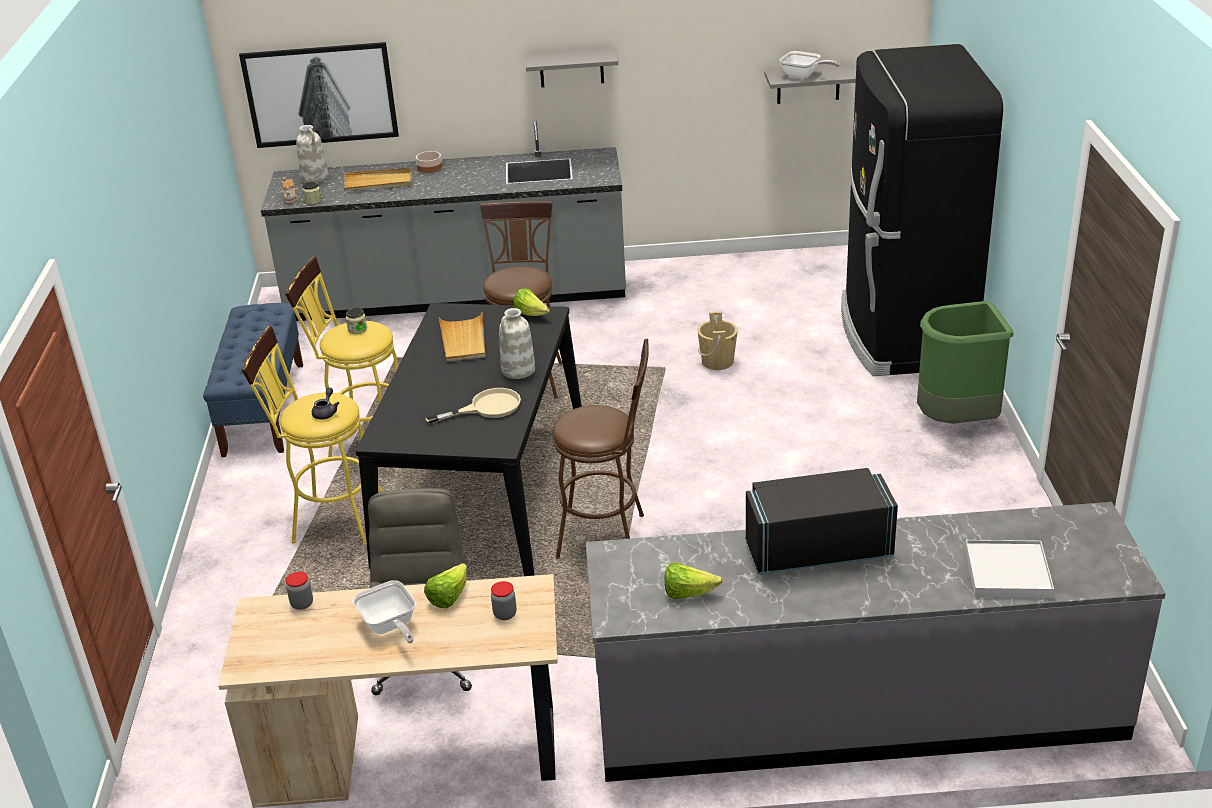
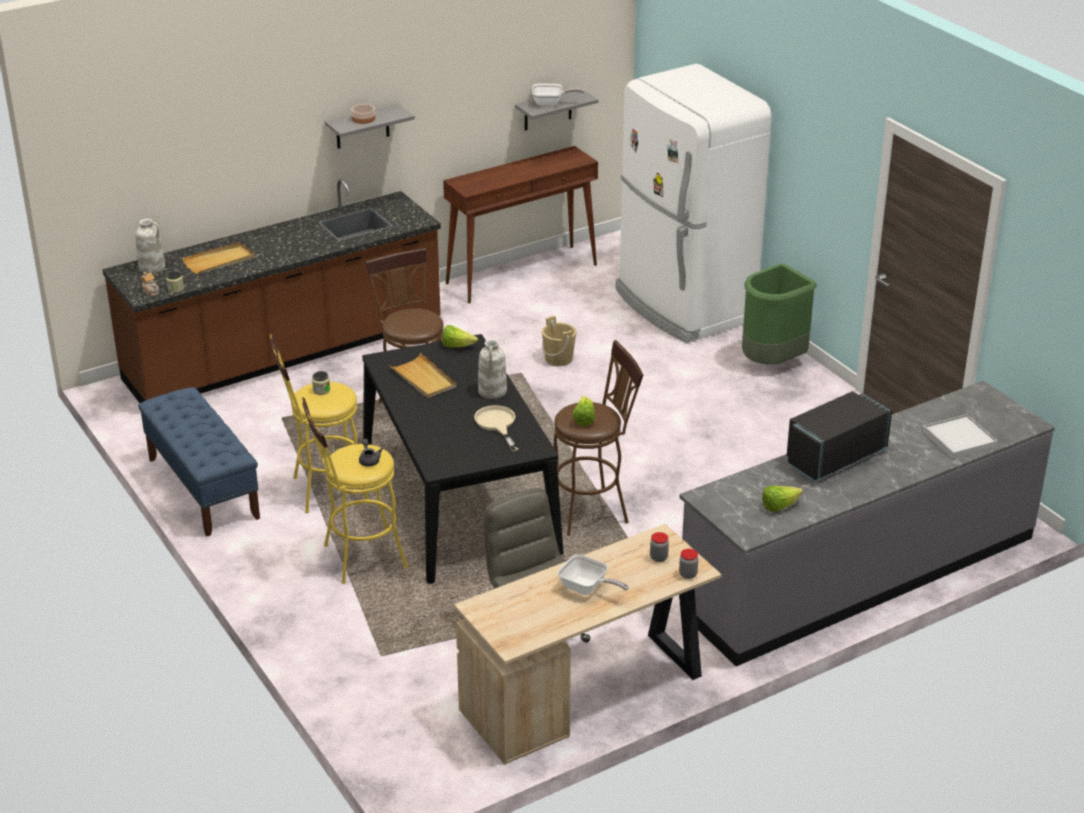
camera: 30 degrees left, 0 degrees up
(302, 604) = (506, 593): jar -> jar (688, 574)
(321, 94) = (145, 188): picture -> none
(430, 167) = (252, 238): bowl -> bowl (364, 119)
(449, 597) = (608, 558): lettuce -> lettuce (583, 419)
(458, 296) = (285, 353): grey counter -> brown counter
(486, 408) = (497, 424): beige frying pan -> beige frying pan turned 60 degrees counterclockwise
(757, 266) = (522, 274): none -> brown console table
(903, 335) = (683, 306): black fridge -> white fridge

